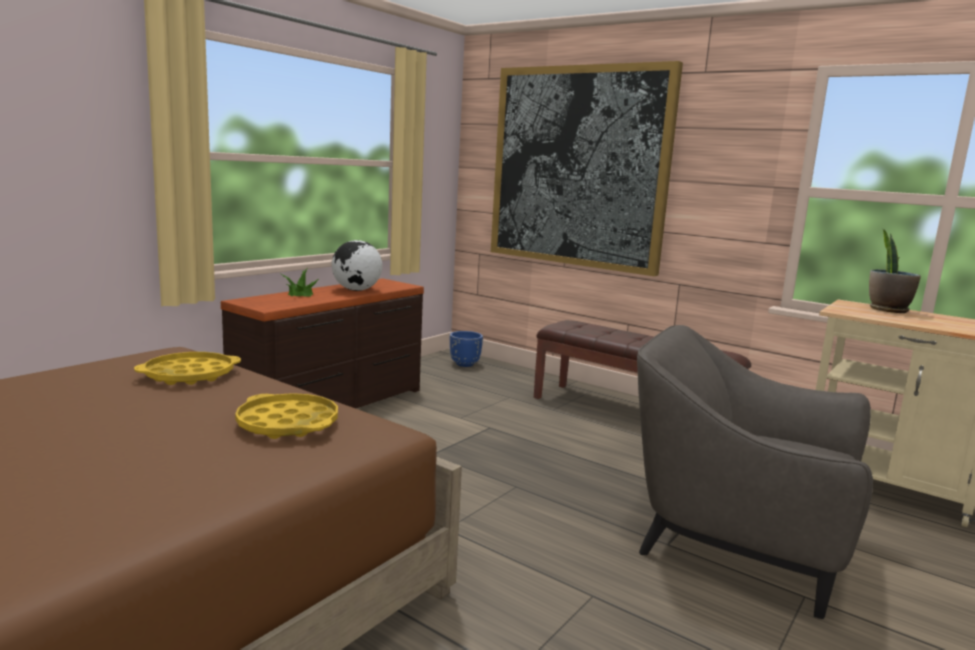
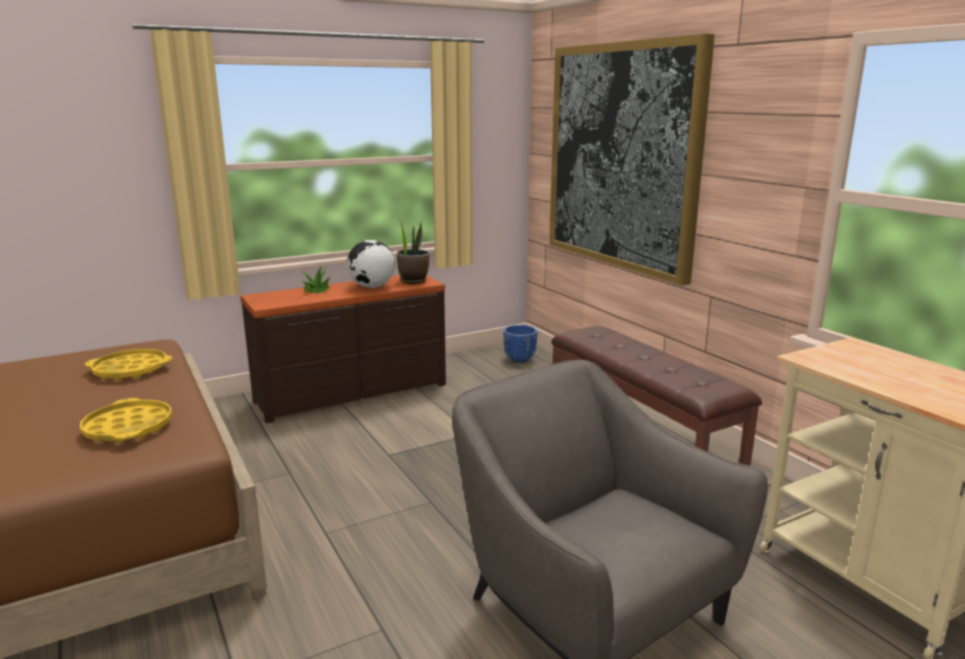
camera: 25 degrees right, 5 degrees up
(887, 310) = (890, 360): potted plant -> potted plant (413, 281)

